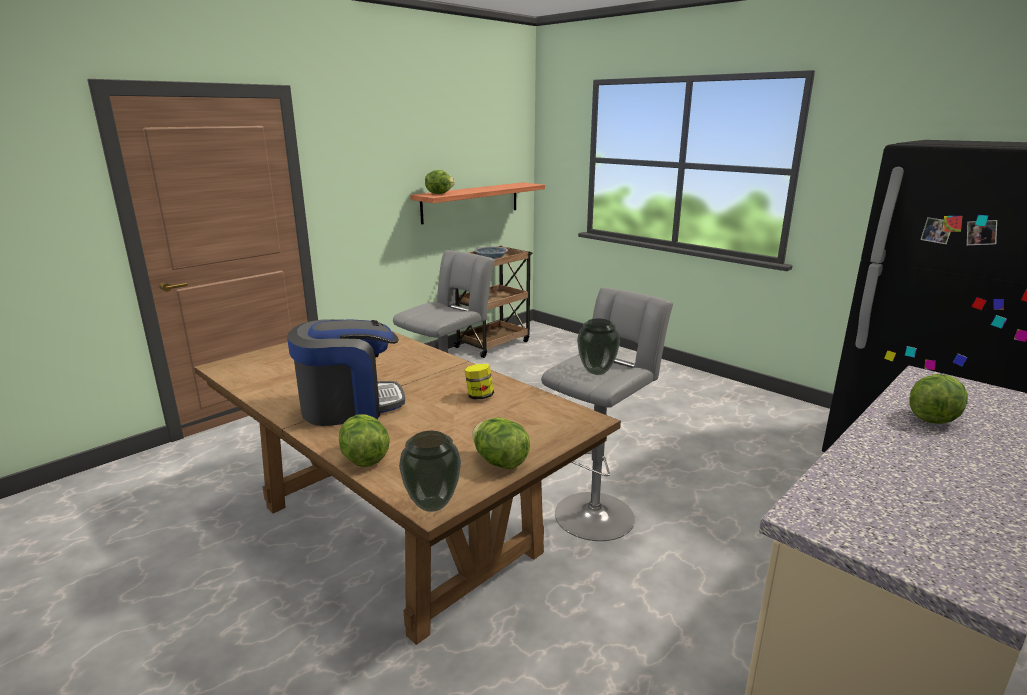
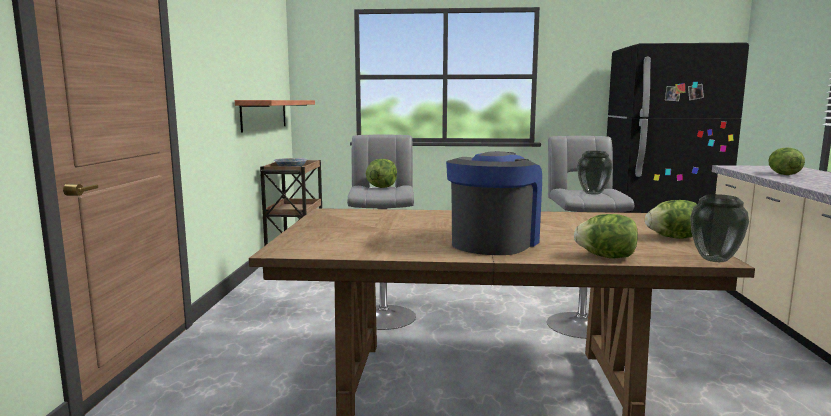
camera: 40 degrees left, 10 degrees down
(439, 193) = (260, 99): lettuce -> lettuce (381, 187)
(479, 396) = (554, 220): jar -> none

